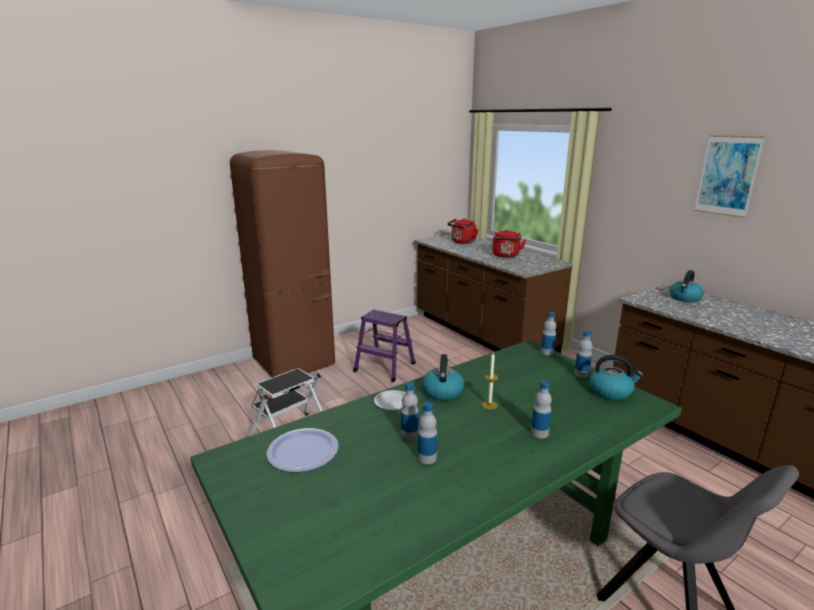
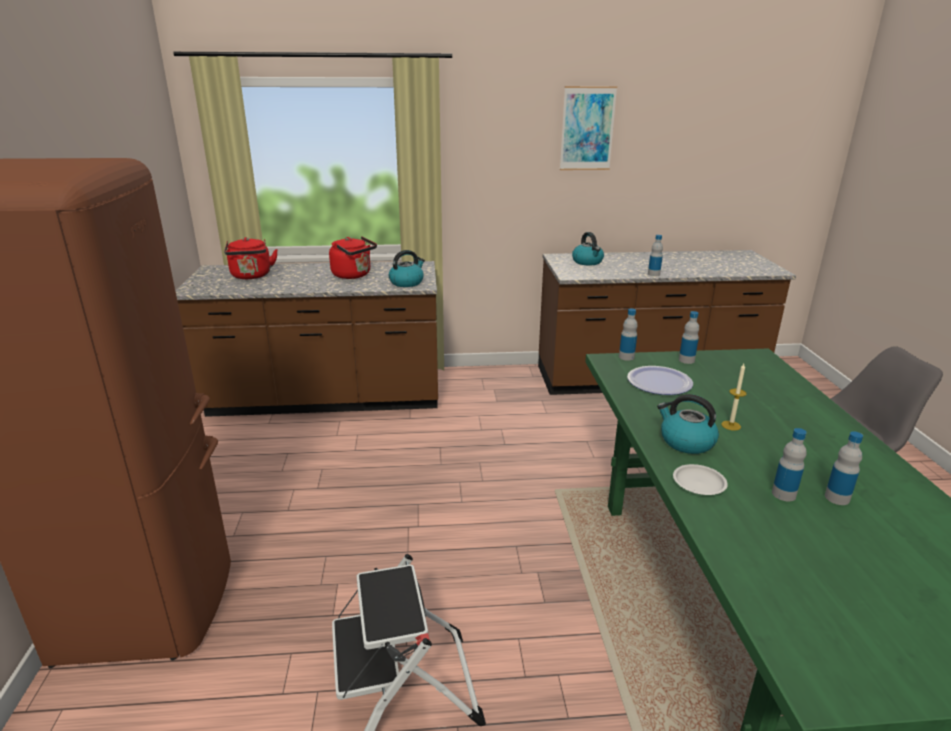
camera: 60 degrees left, 5 degrees up
(303, 451) = (809, 591): plate -> plate (659, 382)
(384, 367) = (304, 510): purple step ladder -> none
(539, 433) = (797, 420): bottle -> bottle (653, 274)
(611, 391) = (728, 361): kettle -> kettle (407, 282)

